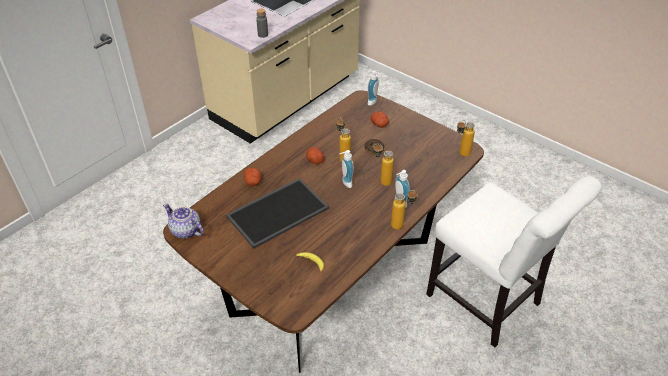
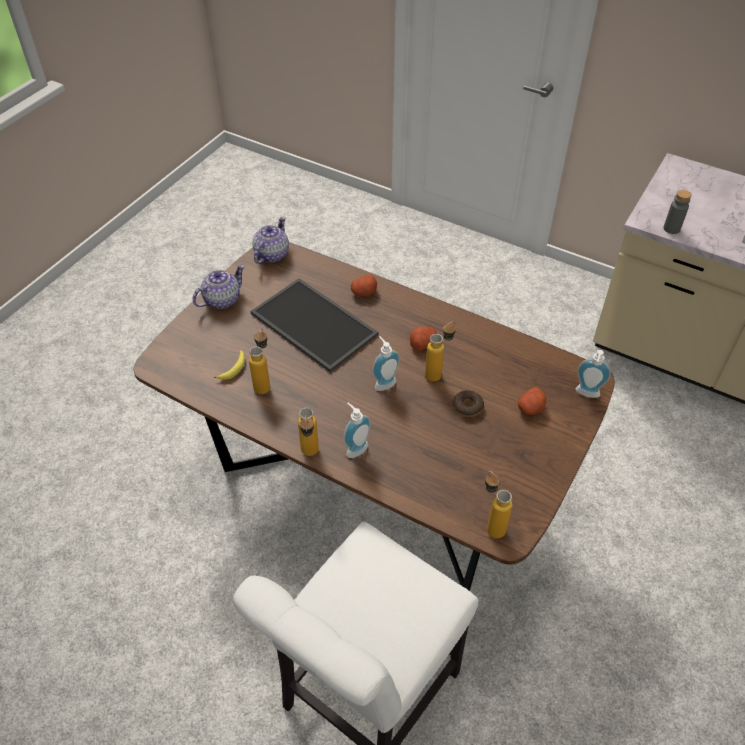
camera: 80 degrees right, 5 degrees up
(230, 266) = (221, 300): none -> teapot
(381, 181) = (398, 423): bottle -> bottle (264, 383)

